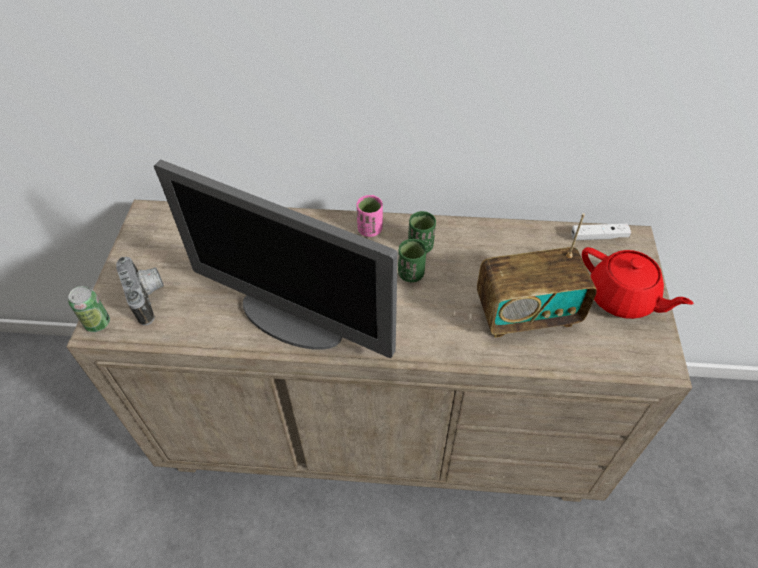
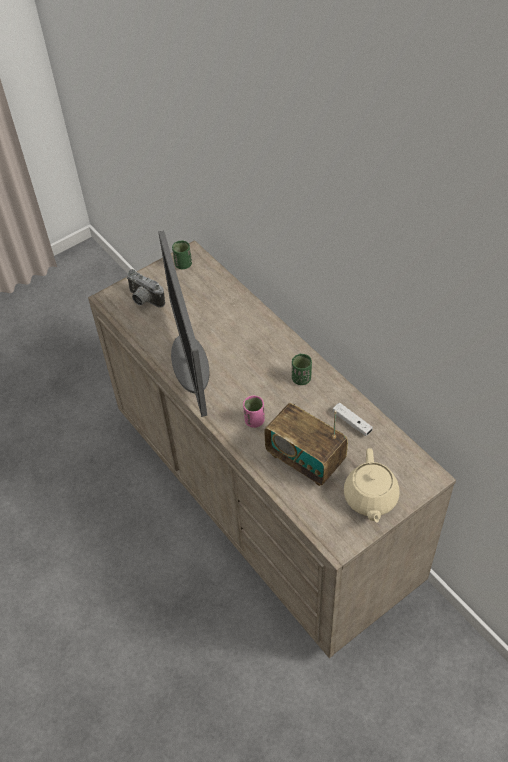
camera: 50 degrees right, 0 degrees up
(97, 323) = (110, 296): can -> none
(149, 297) = (144, 300): camera -> camera turned 105 degrees clockwise
(370, 229) = (287, 348): pink cup -> pink cup (254, 421)
(411, 274) = (276, 389): green cup -> green cup (183, 264)
(598, 236) = (411, 457): white game controller -> white game controller (352, 422)
(622, 298) = (370, 498): red teapot -> beige teapot

